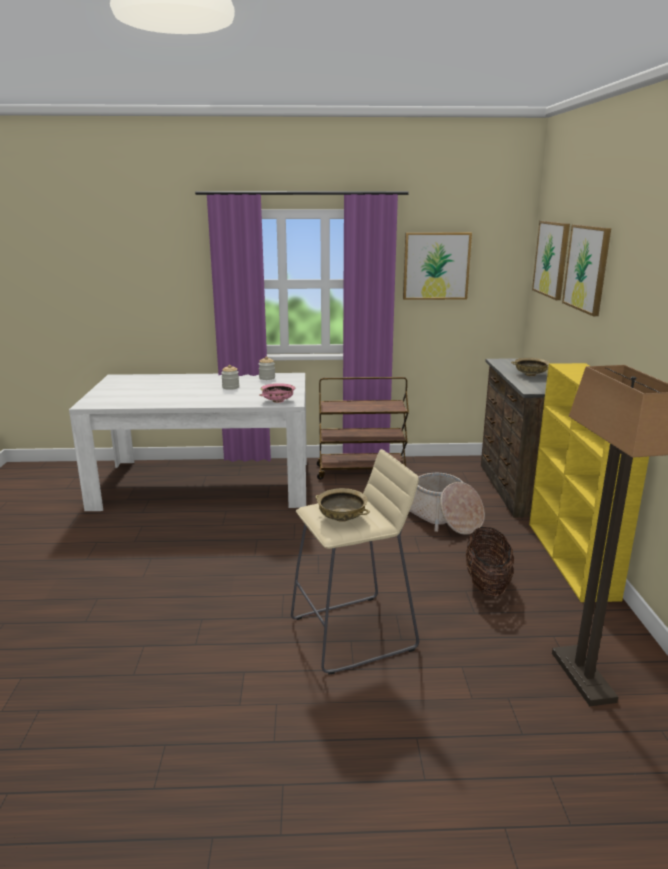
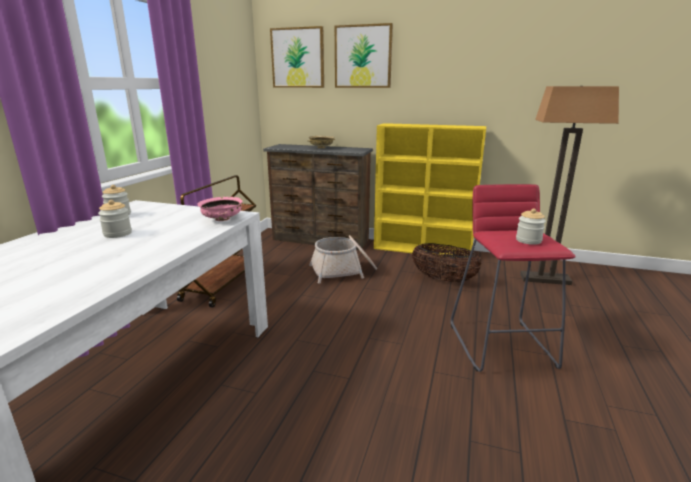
camera: 70 degrees left, 0 degrees up
(342, 518) = (528, 240): beige bowl -> jar
(354, 633) = (501, 344): beige stool -> red stool
(436, 266) = (210, 66): picture -> none

